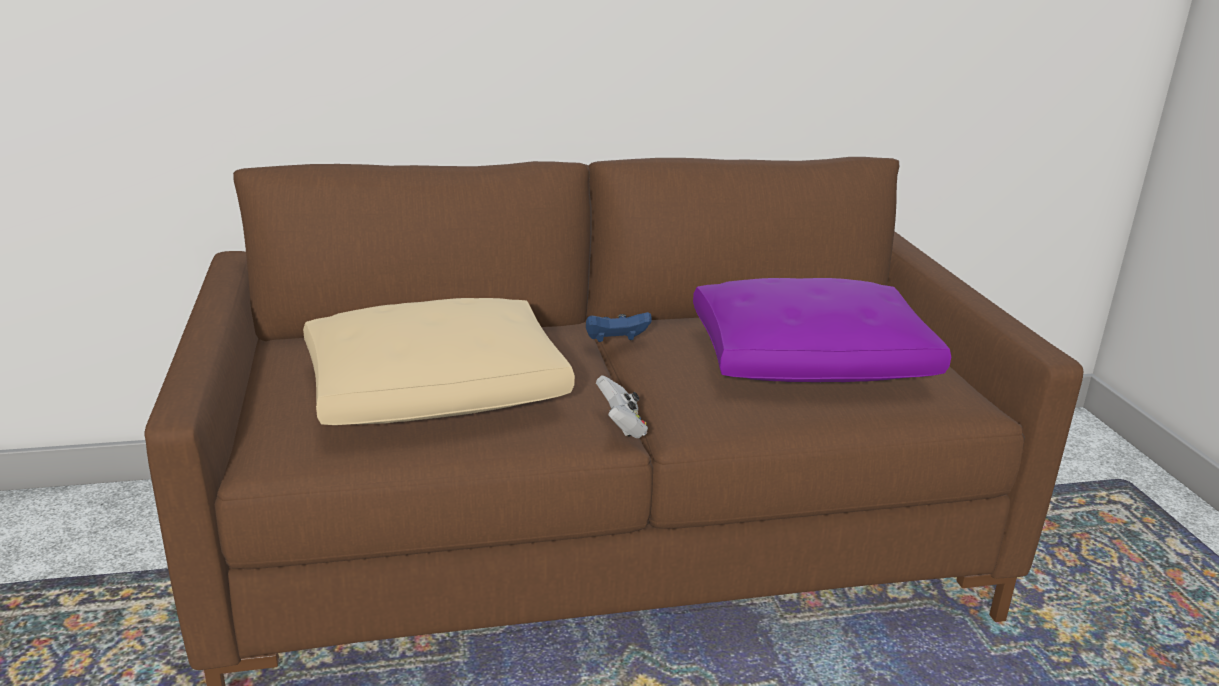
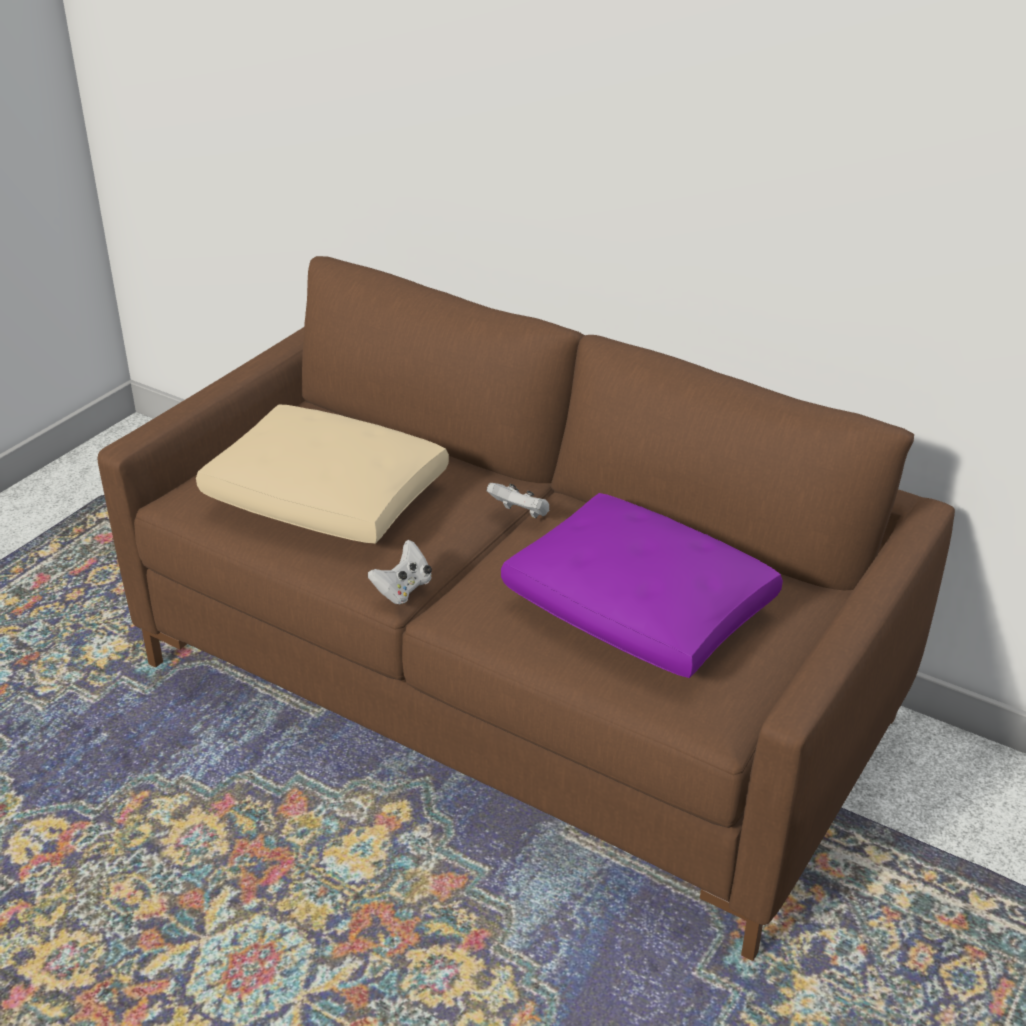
camera: 45 degrees right, 10 degrees up
(615, 342) = (520, 514): blue game controller -> white game controller

